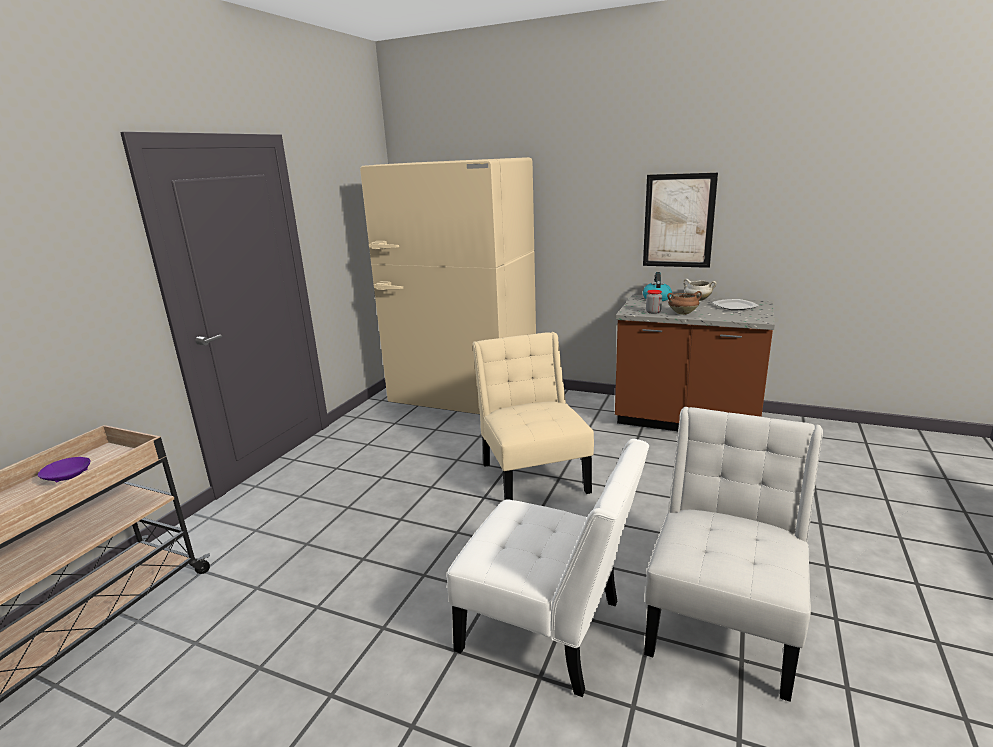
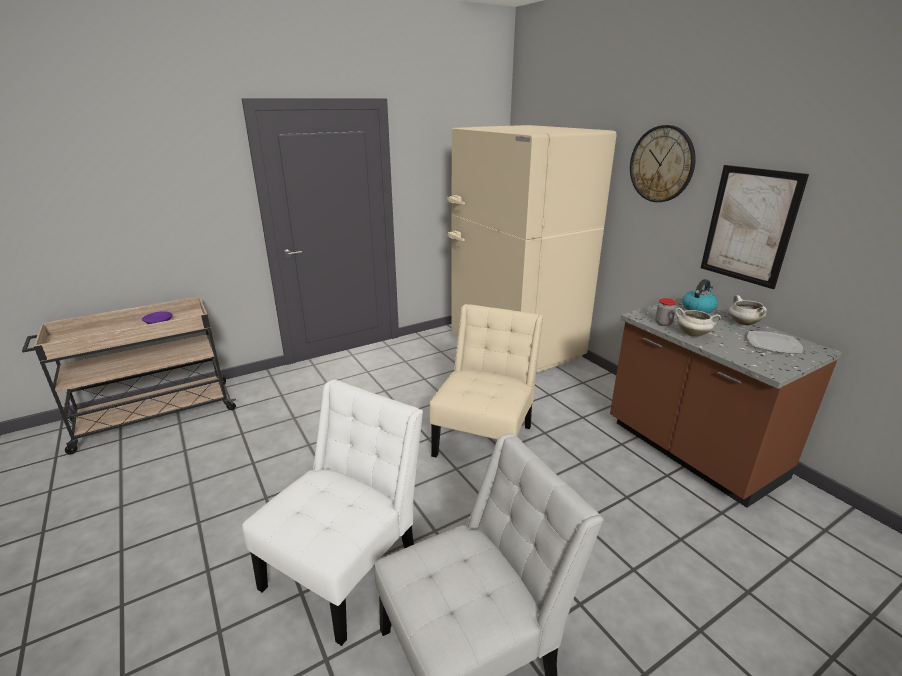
camera: 35 degrees right, 5 degrees up
(549, 630) = (346, 565): white chair -> white chair turned 120 degrees counterclockwise
(586, 182) = (662, 164): none -> wall clock
(683, 313) = (693, 334): brown cooking pot -> white cooking pot

